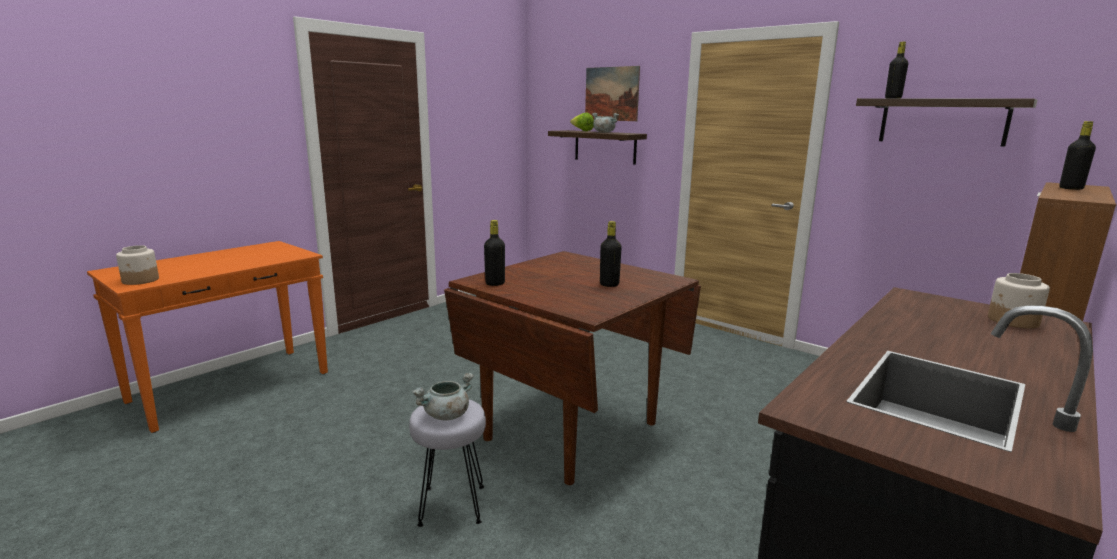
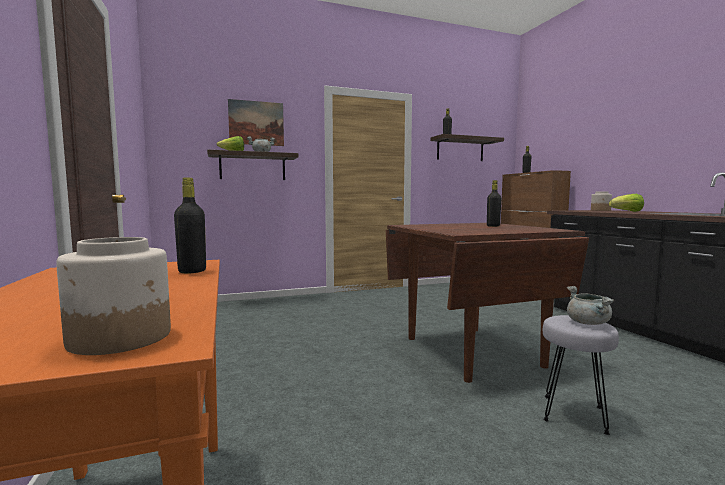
camera: 60 degrees left, 10 degrees down
(495, 283) = (474, 232): black bottle -> black bottle (192, 271)
(974, 339) = (627, 211): none -> lettuce

